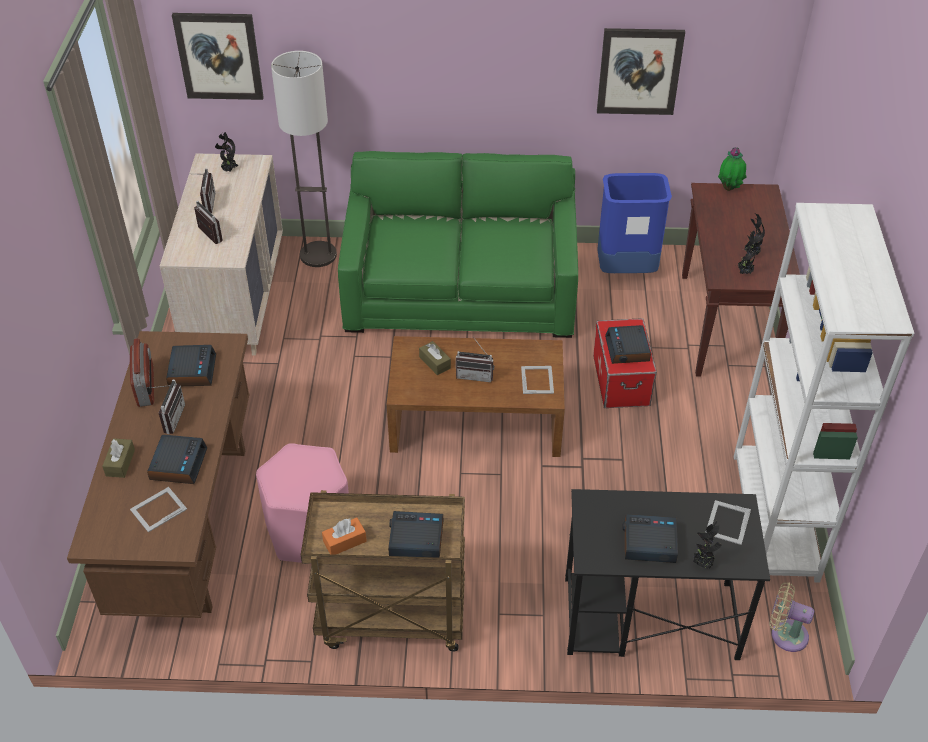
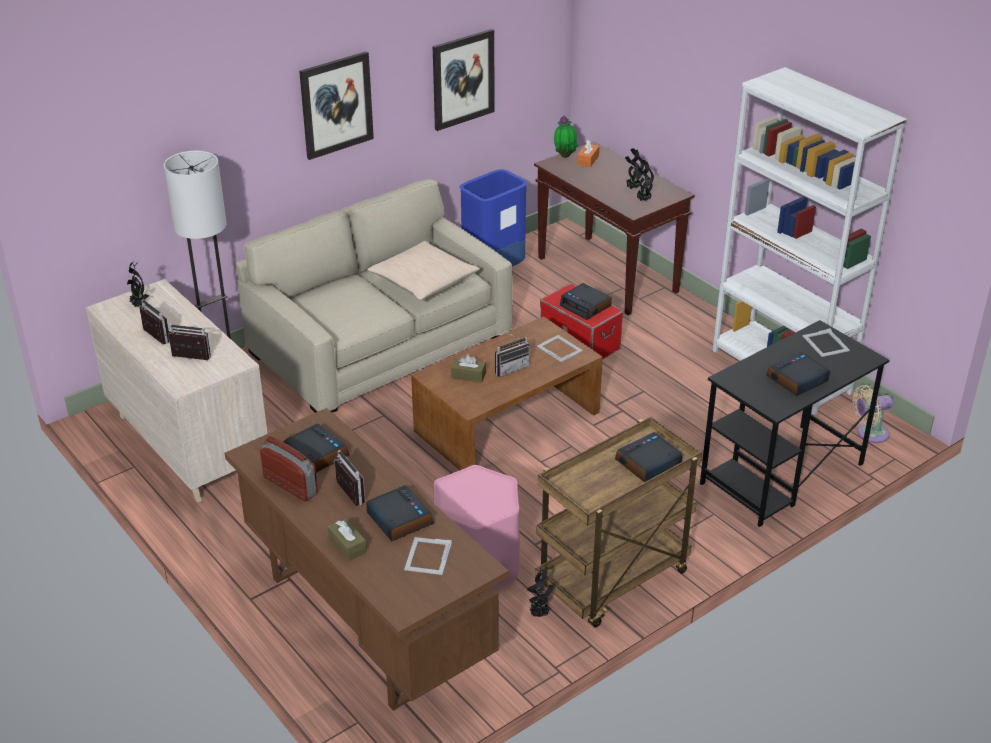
camera: 40 degrees left, 10 degrees down
(219, 56) = (94, 188): picture -> picture (336, 105)
(344, 541) = (600, 493): orange tissue box -> orange tissue box (588, 160)
(461, 288) = (380, 342): green sofa -> beige sofa
(495, 253) = (423, 281): none -> beige pillow
(703, 564) = (843, 373): potted plant -> potted plant (539, 614)

